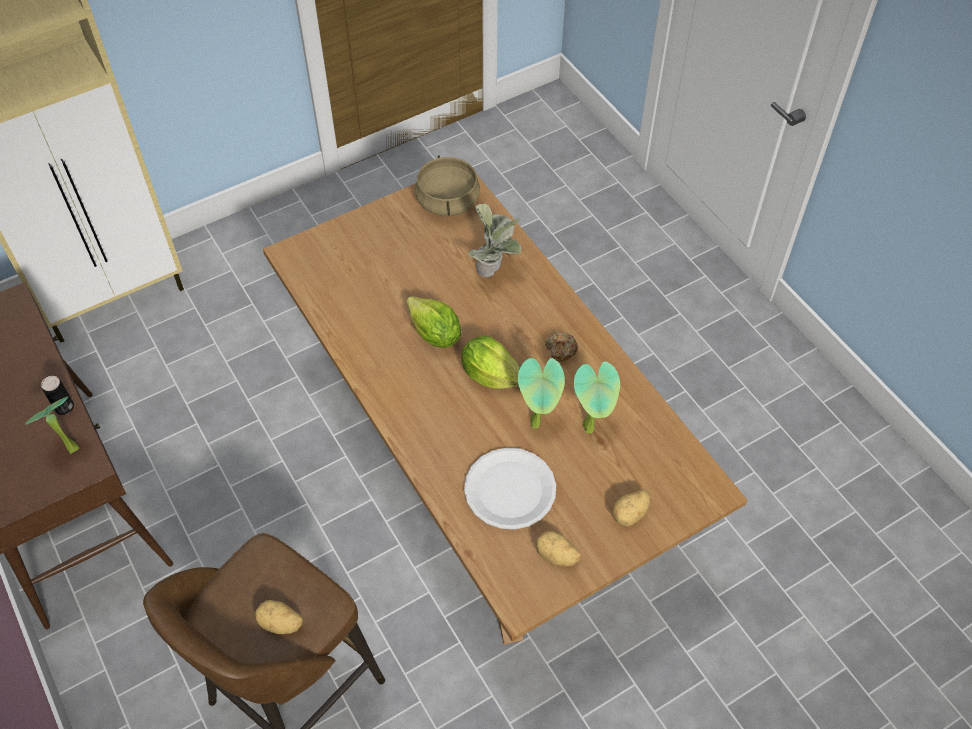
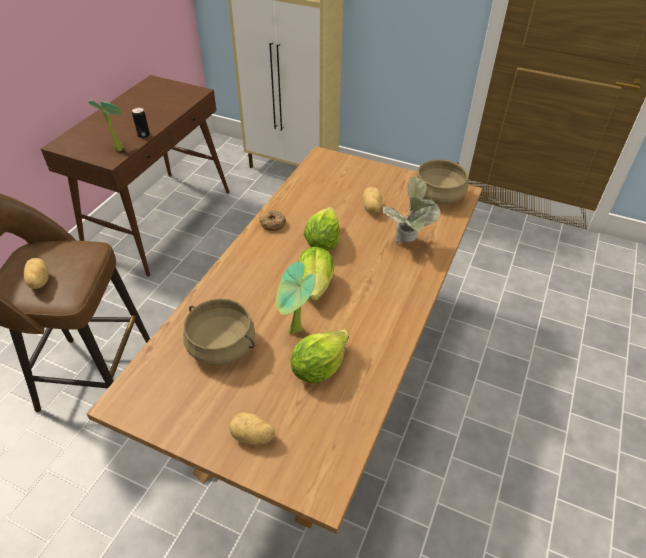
camera: 55 degrees right, 10 degrees down
(510, 489) = (222, 345): white plate -> beige cooking pot
(556, 556) = (178, 405): potato -> potato (371, 208)
(561, 350) = (374, 312): donut -> donut (273, 224)
(591, 428) = (318, 367): potted plant -> lettuce

